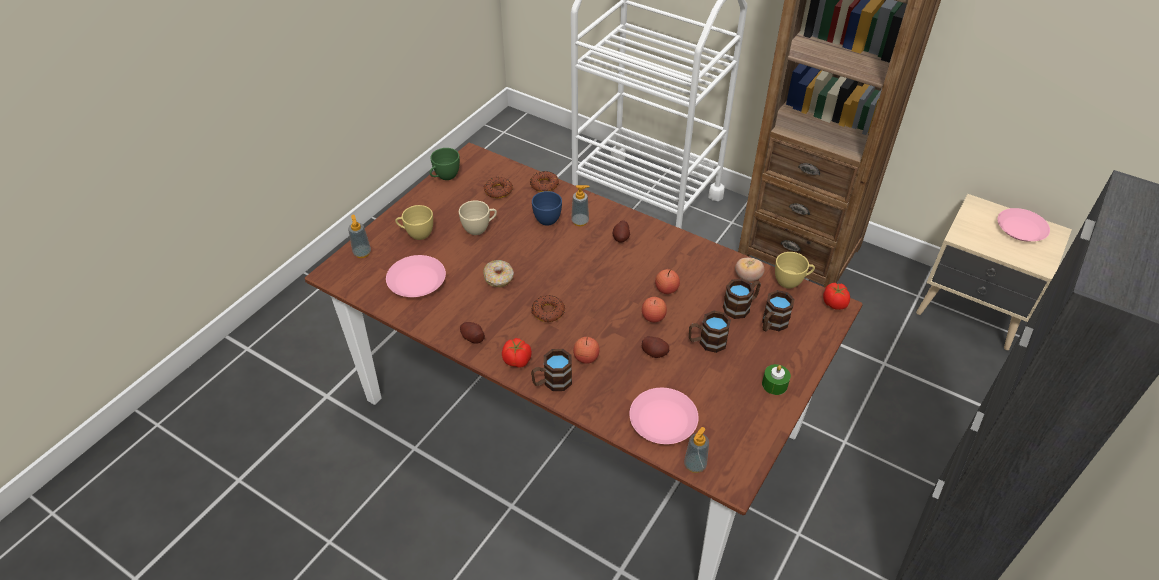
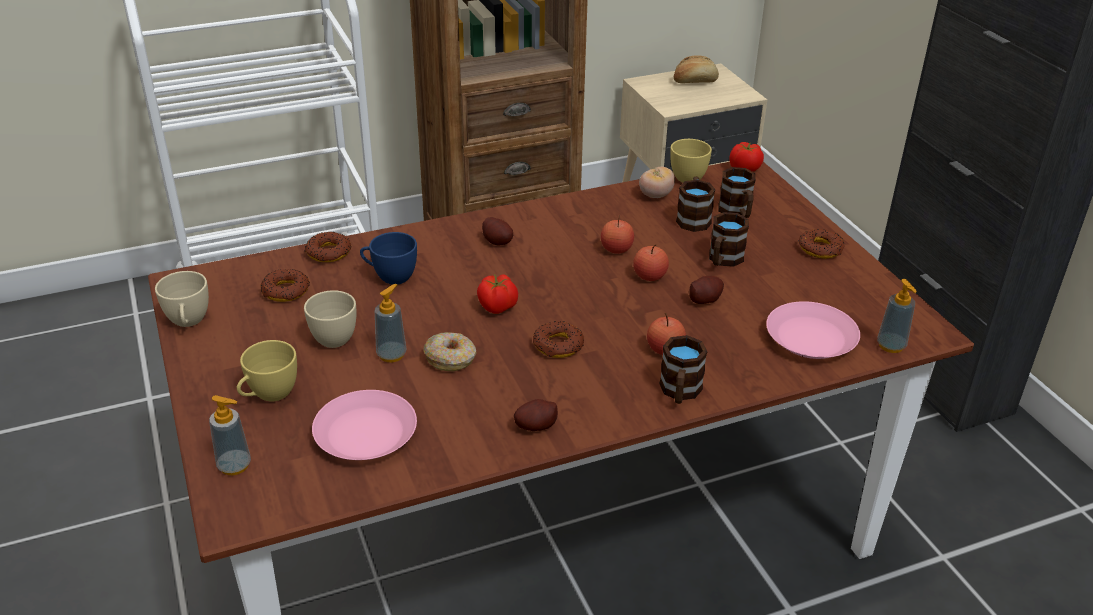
camera: 55 degrees left, 10 degrees down
(444, 177) = (188, 322): green cup -> beige cup
(517, 361) = (616, 405): tomato -> tomato (498, 307)
(580, 221) = (432, 256): soap dispenser -> soap dispenser (391, 354)
(774, 384) = (820, 249): green candle -> donut
(1020, 229) = (695, 81): pink plate -> bread

